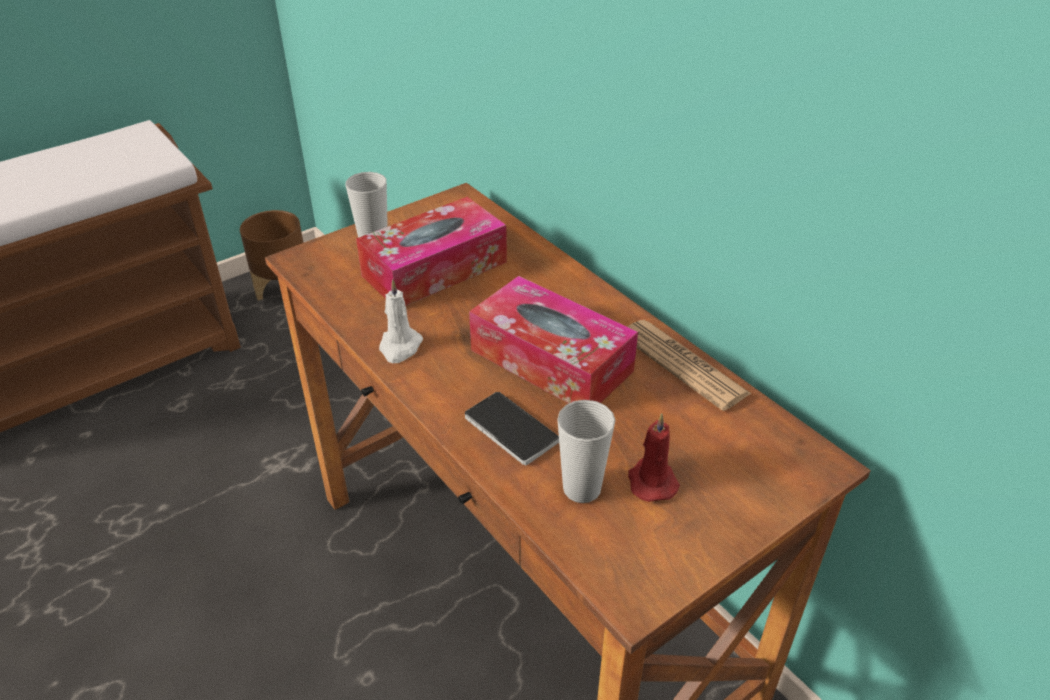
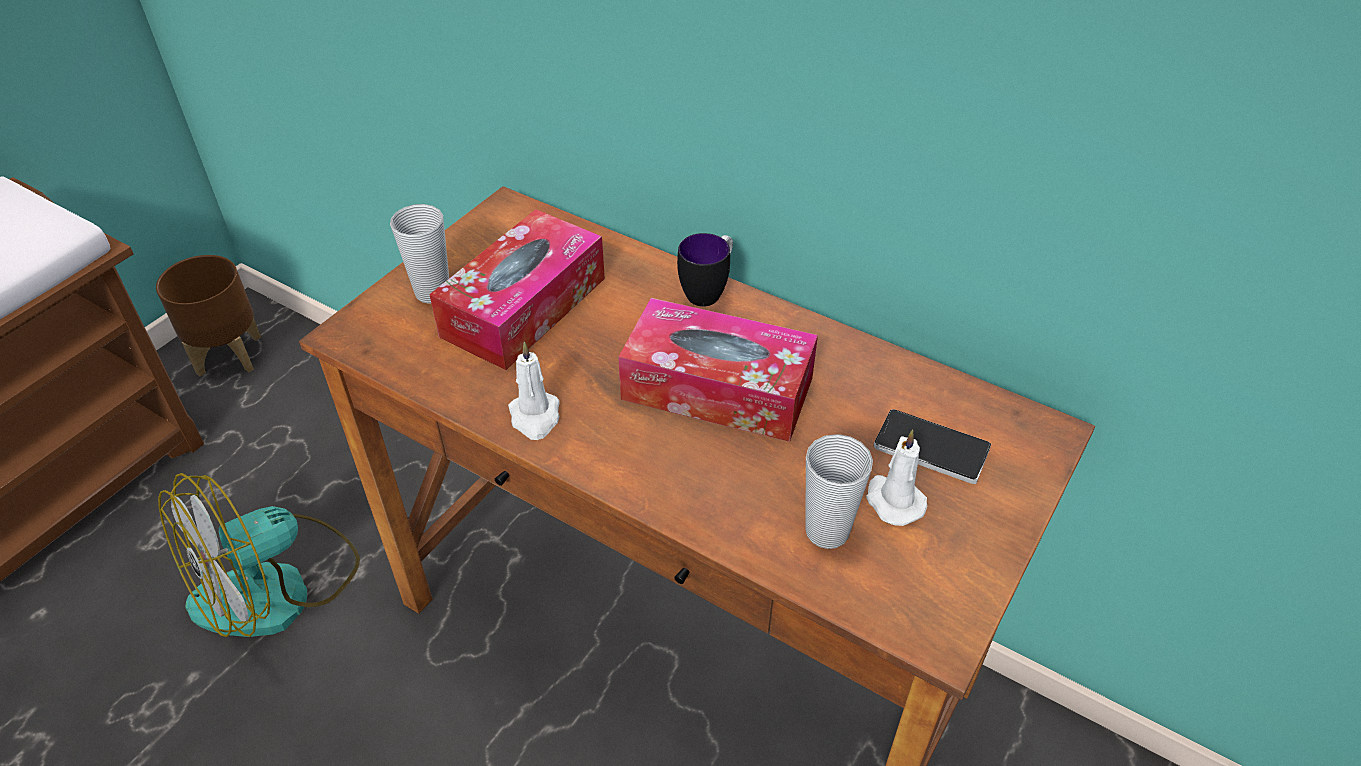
camera: 20 degrees left, 5 degrees up
(245, 461) = (276, 587): none -> fan
(511, 429) = (716, 484): phone -> phone (931, 448)
(584, 288) = (708, 291): none -> mug
(651, 481) = (893, 500): red candle -> white candle
(682, 365) = (859, 357): newspaper -> none

